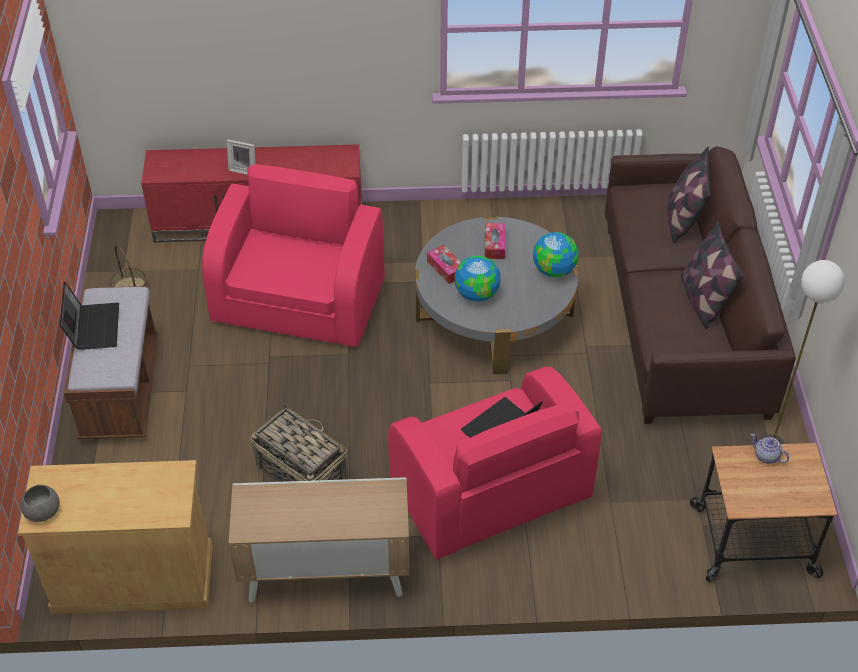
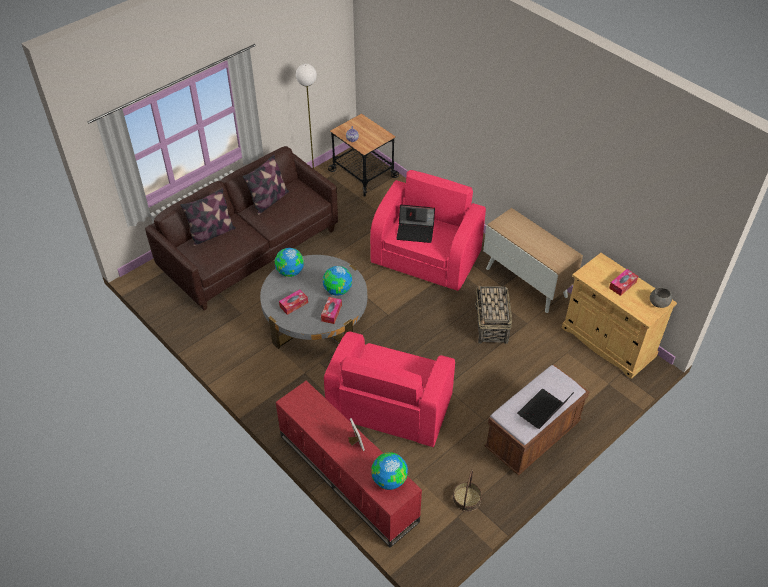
camera: 130 degrees left, 0 degrees up
(114, 498) = (622, 285): none -> tissue box
(178, 168) = (389, 480): none -> globe
(300, 301) = (389, 407): pink armchair -> pink armchair turned 45 degrees counterclockwise

